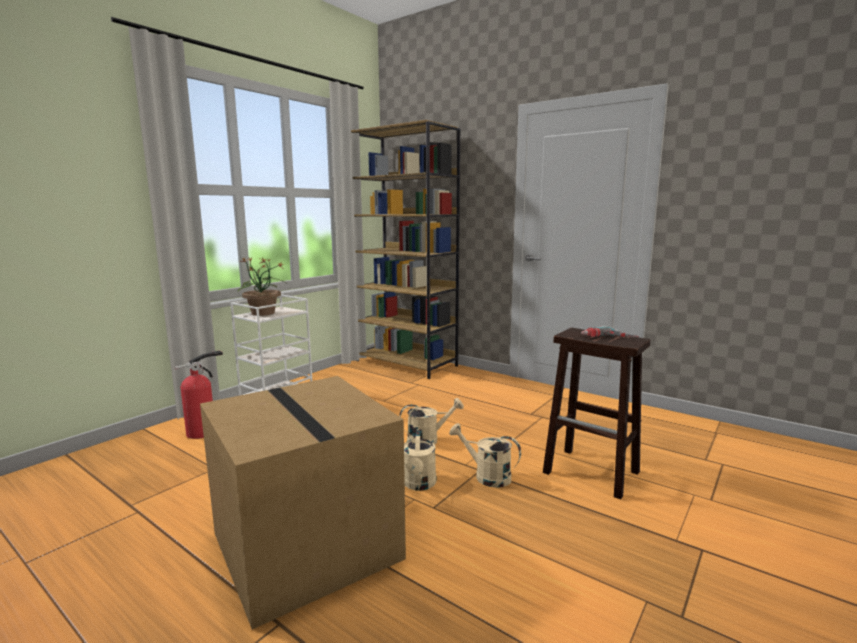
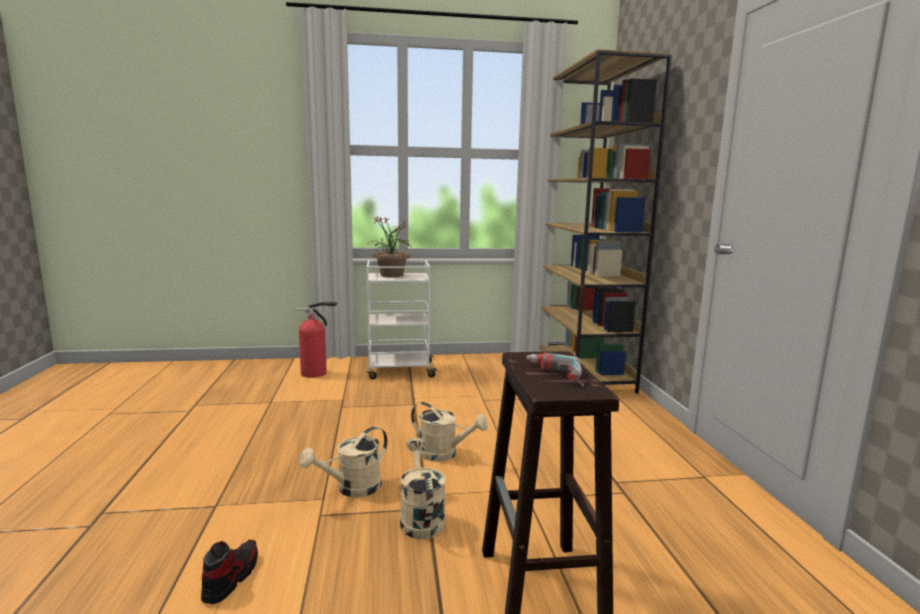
camera: 45 degrees right, 0 degrees up
(303, 545) = (199, 484): cardboard box -> none
(461, 566) = (231, 578): none -> shoe

